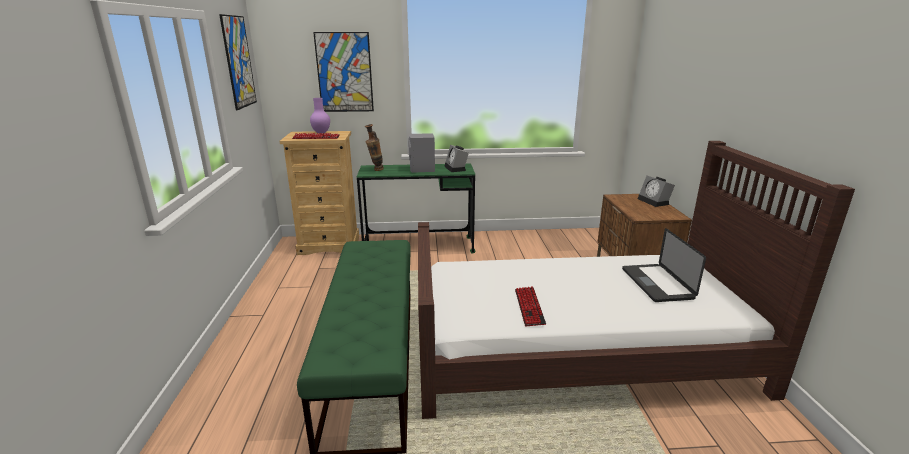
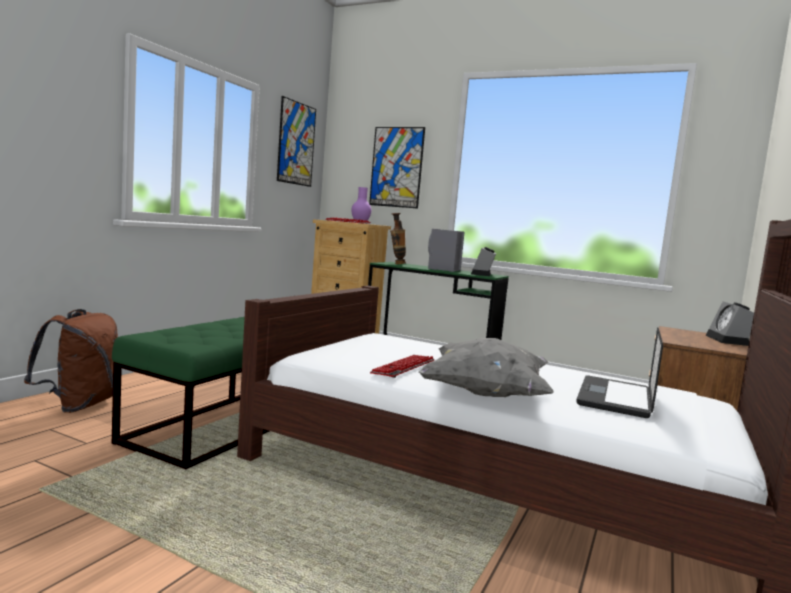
camera: 30 degrees right, 15 degrees down
(213, 432) = (78, 405): none -> brown backpack
(607, 316) = (485, 394): none -> grey pillow

